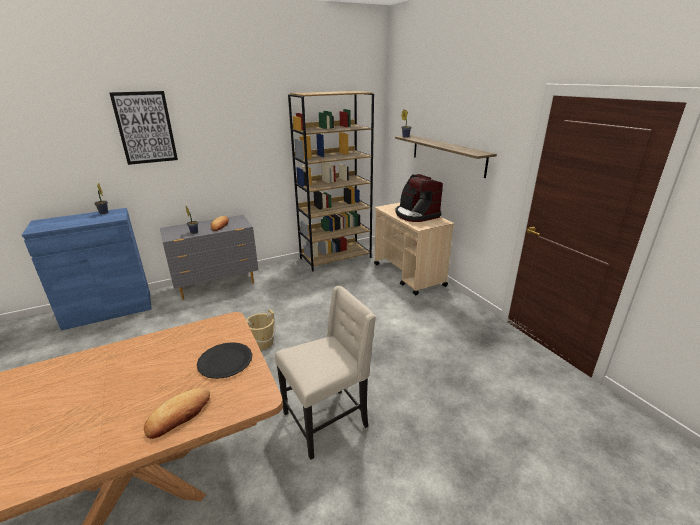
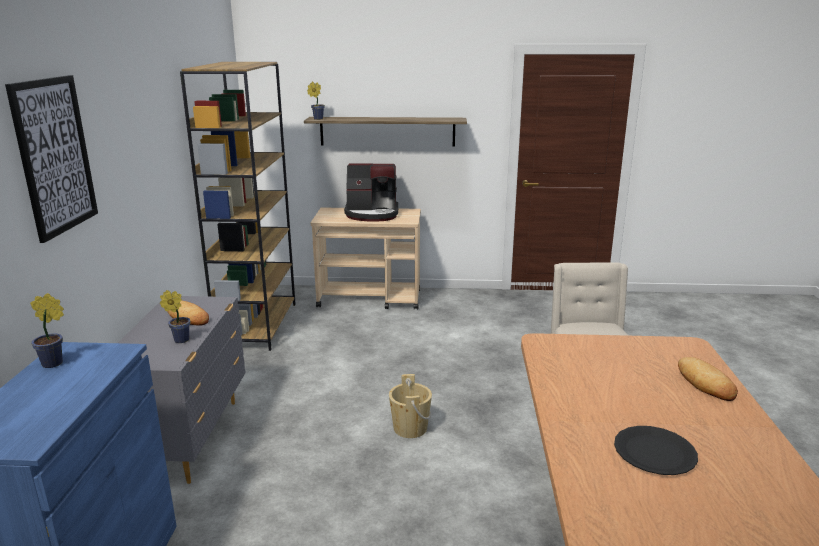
camera: 60 degrees left, 5 degrees down
(225, 361) = (624, 353): black plate -> black plate (654, 452)

